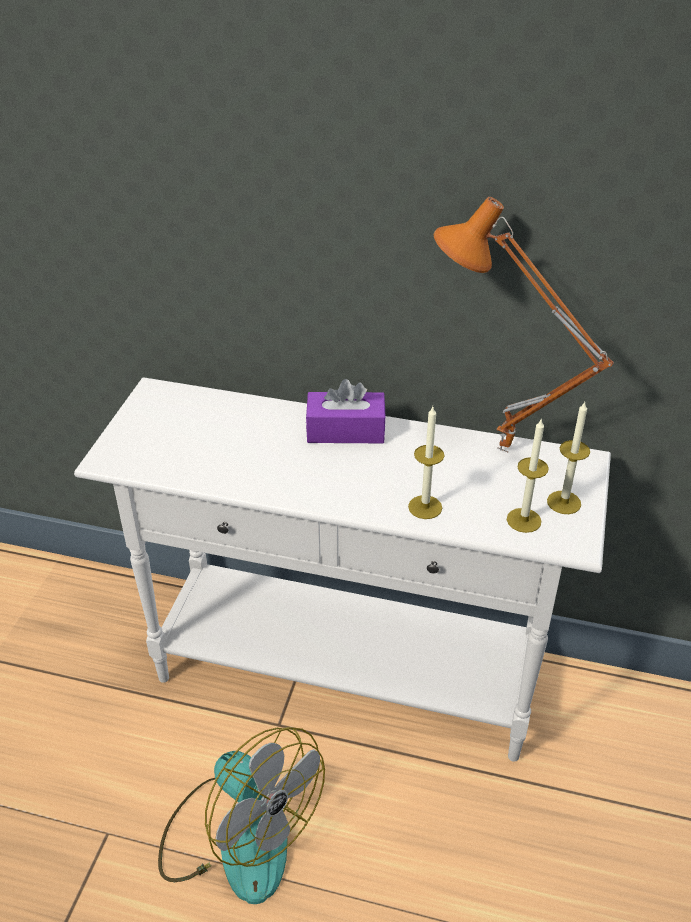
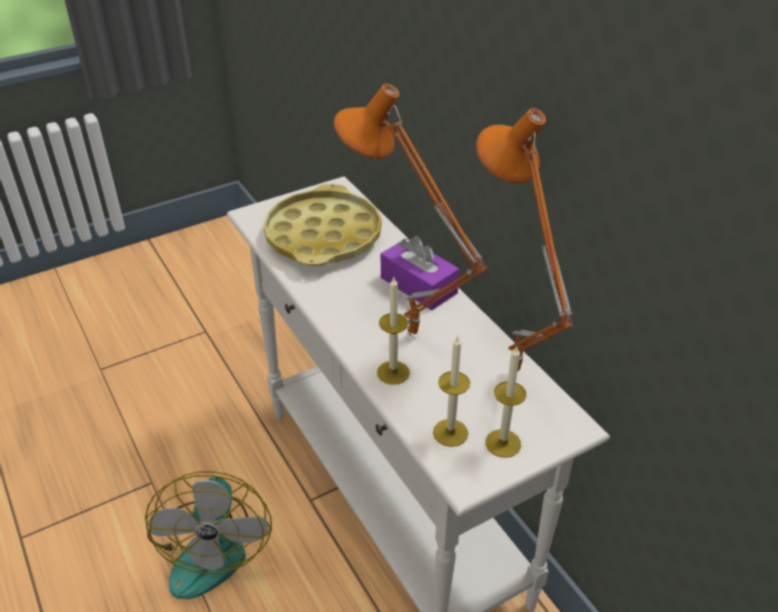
camera: 45 degrees right, 0 degrees up
(206, 438) = (323, 236): none -> yellow tray
(398, 475) = (407, 338): none -> orange table lamp

